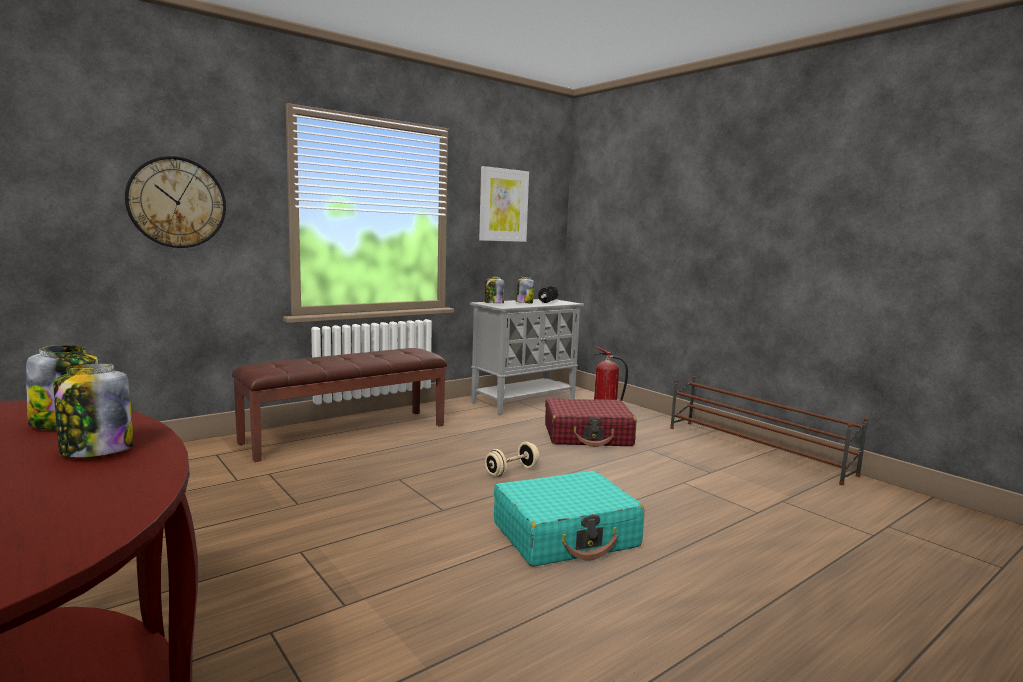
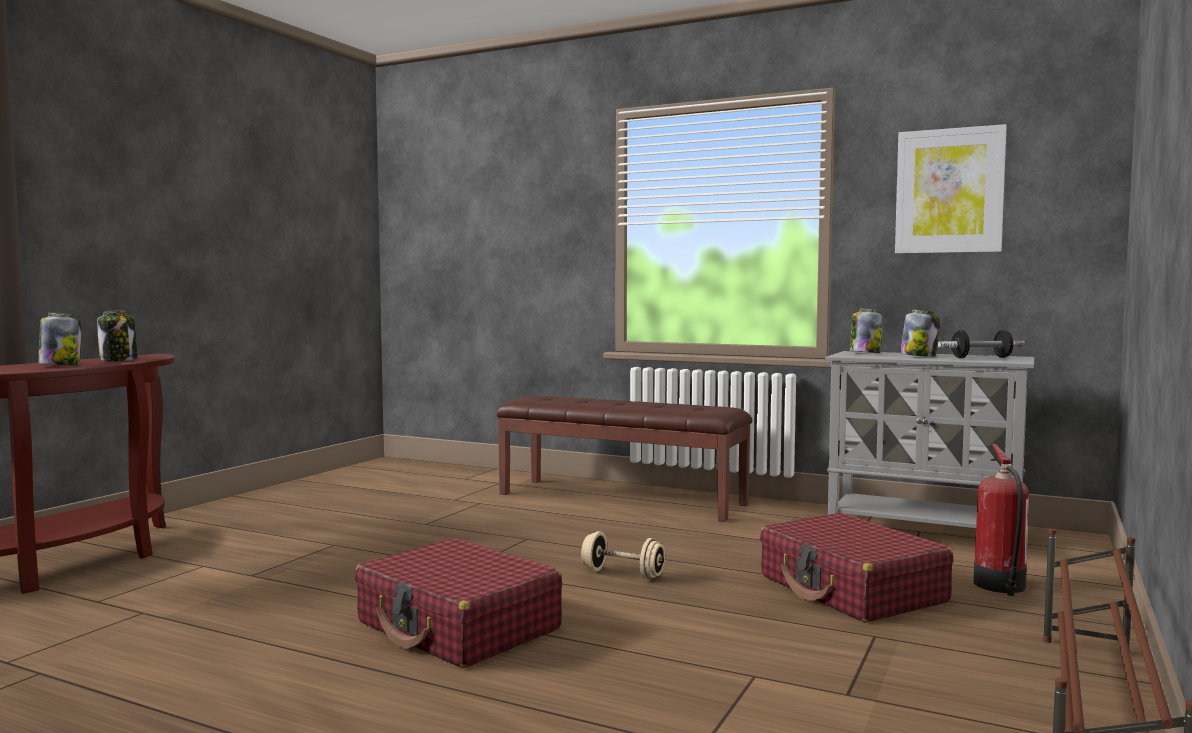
camera: 65 degrees right, 5 degrees down
(177, 202) = (517, 230): wall clock -> none
(566, 535) = (458, 627): turquoise suitcase -> red suitcase

